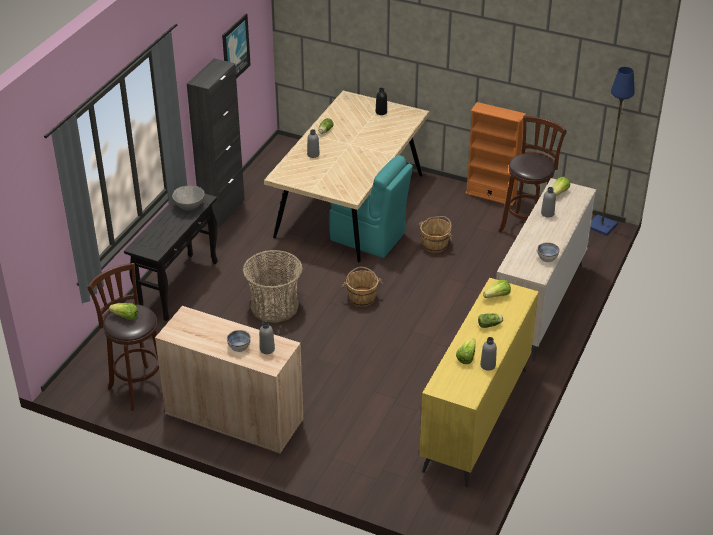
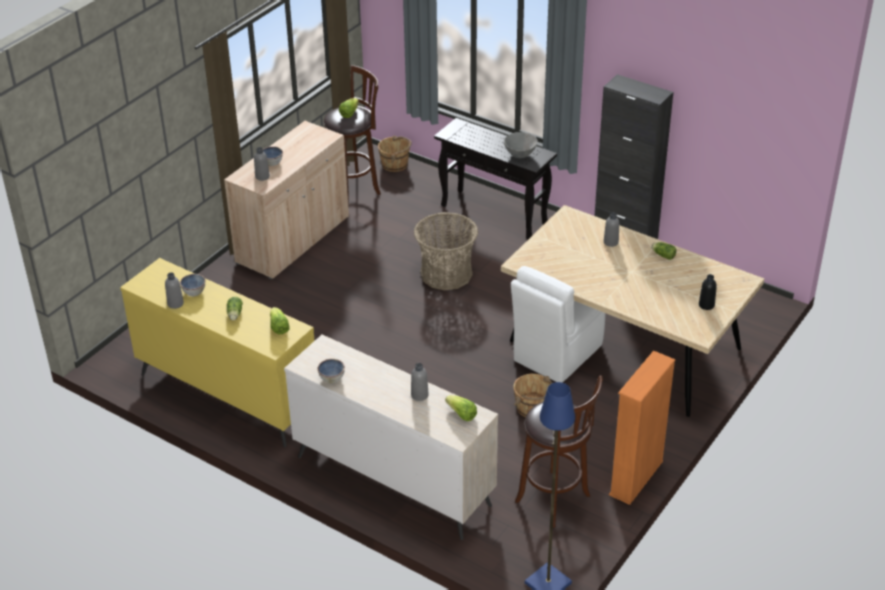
camera: 100 degrees right, 0 degrees up
(235, 50) = (722, 122): picture -> none
(362, 298) = (445, 336): brown bucket -> brown bucket (395, 164)
(369, 237) = (556, 354): turquoise chair -> white chair
(466, 357) = (194, 291): lettuce -> bowl

